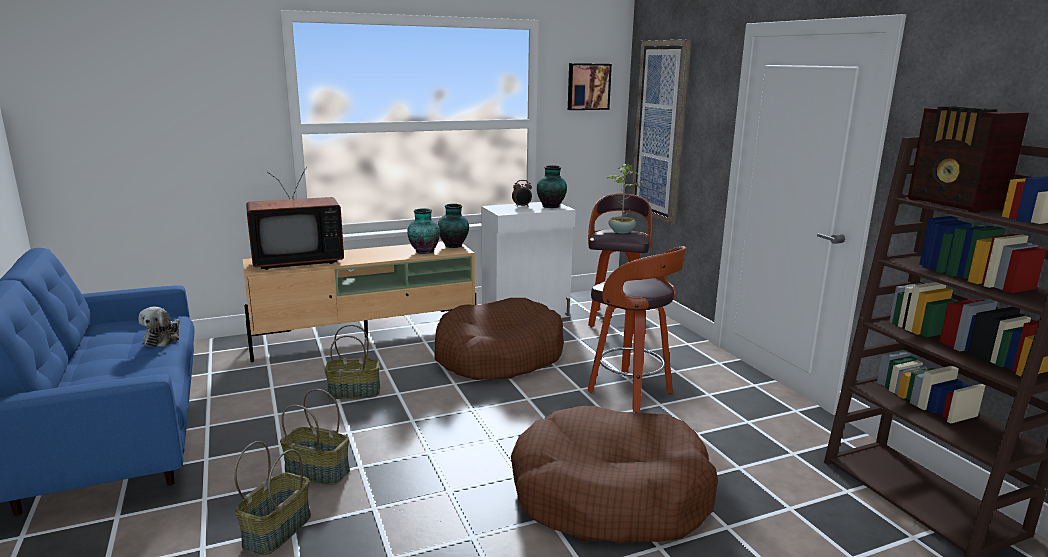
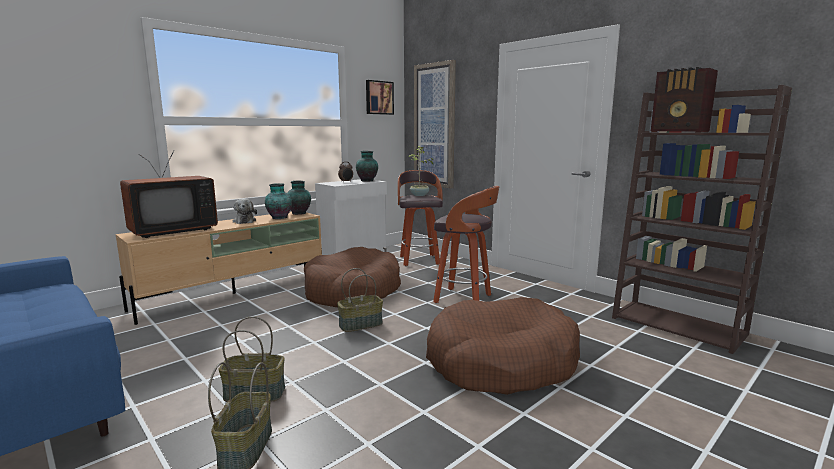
camera: 20 degrees left, 5 degrees down
(163, 338) = (62, 300): plush toy -> plush toy (244, 221)
(355, 392) = (250, 331): basket -> basket (361, 324)

